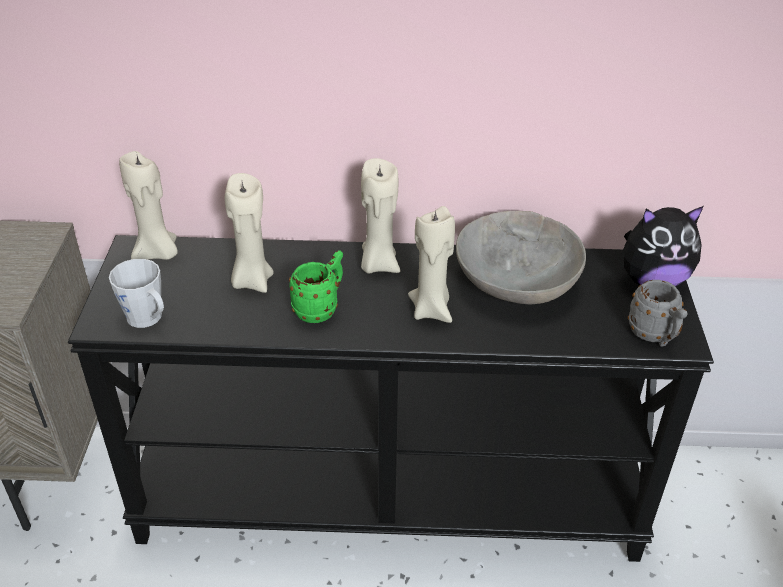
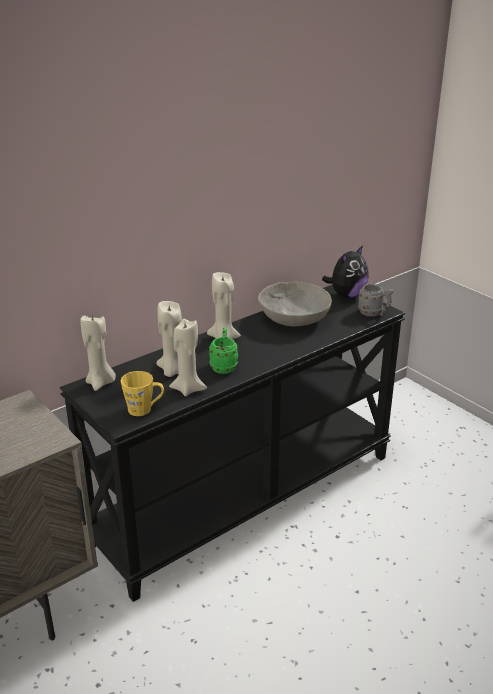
camera: 40 degrees left, 10 degrees down
(148, 319) = (144, 409): grey mug -> yellow mug
(431, 310) = (274, 344): beige candle -> beige candle (188, 389)

